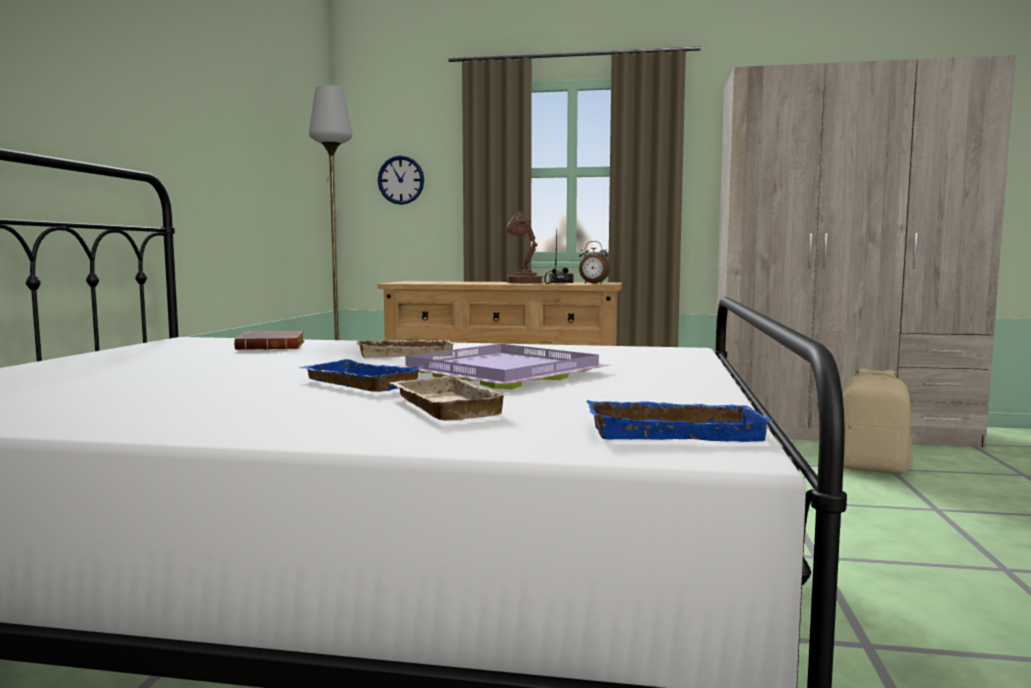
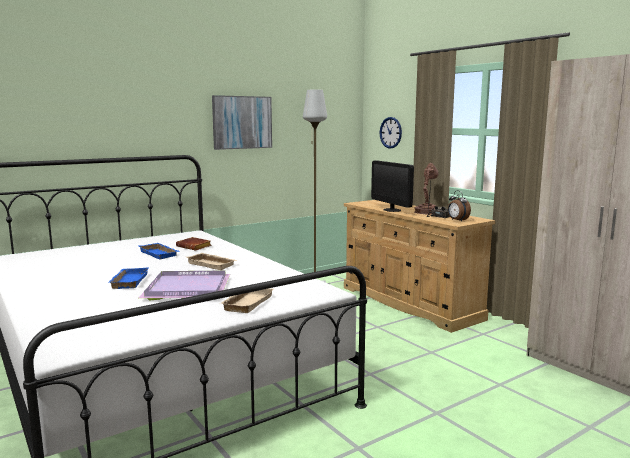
camera: 45 degrees right, 5 degrees up
(211, 128) = (242, 122): none -> picture
(441, 407) = (97, 303): beige tray -> beige tray (246, 303)
(477, 283) = (392, 210): none -> monitor
(675, 431) = (91, 341): blue tray -> blue tray (160, 254)
(871, 468) = (574, 420): beige backpack -> none

